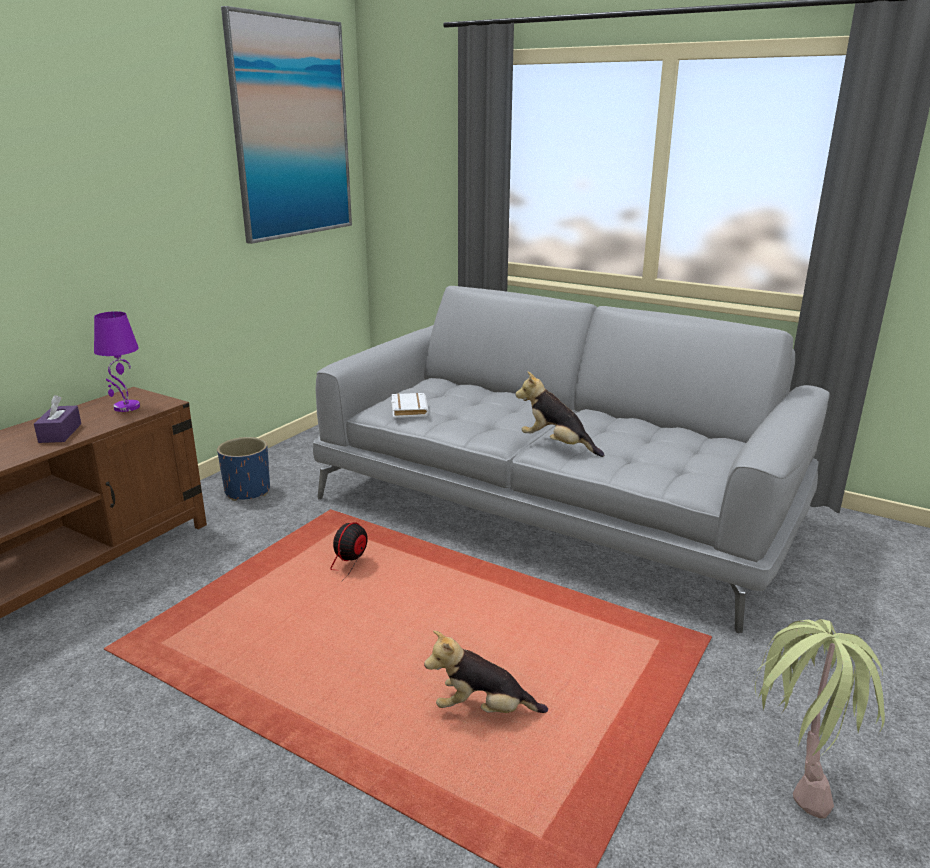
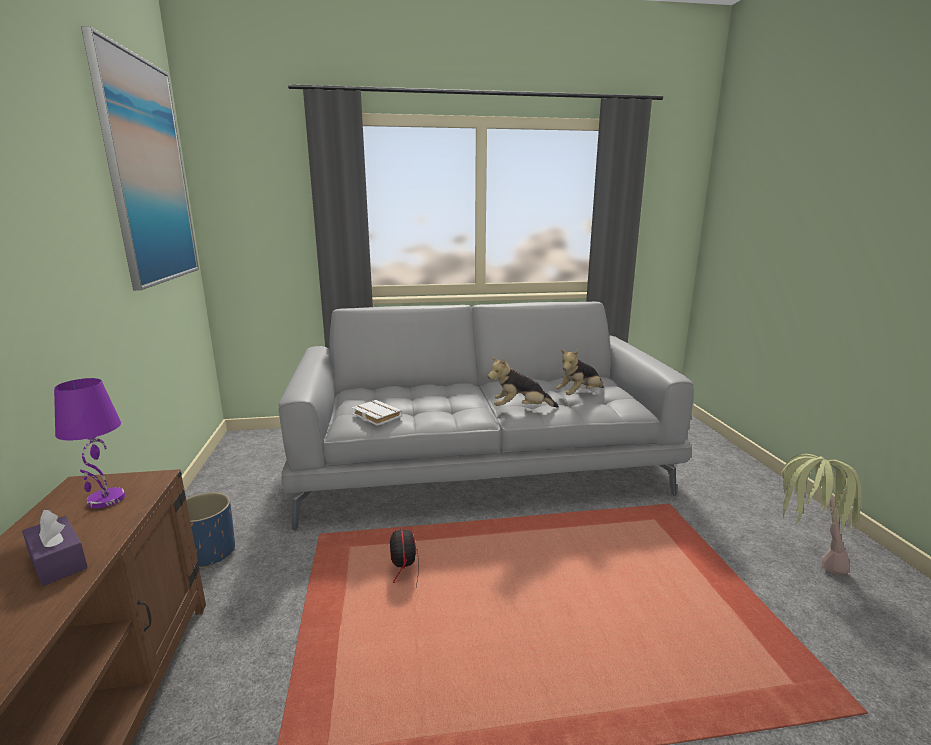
camera: 40 degrees left, 5 degrees down
(483, 709) = (643, 622): plush toy -> plush toy (579, 395)

